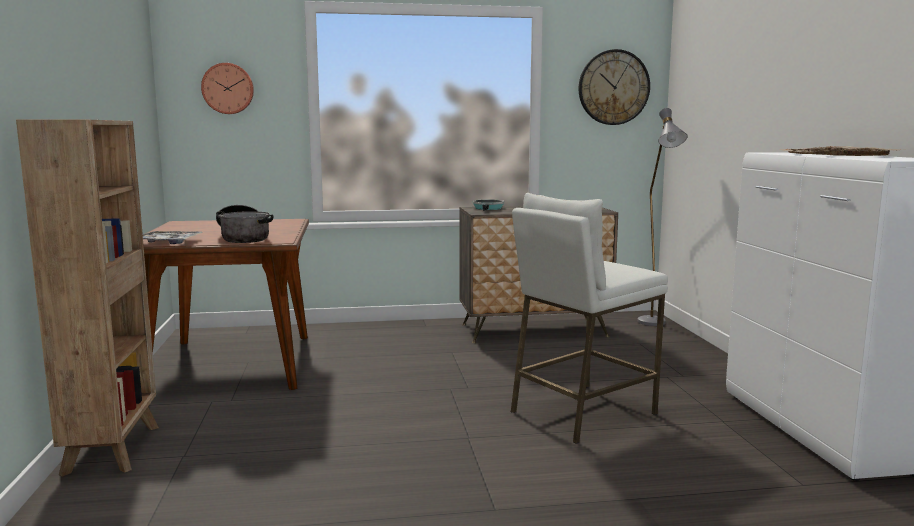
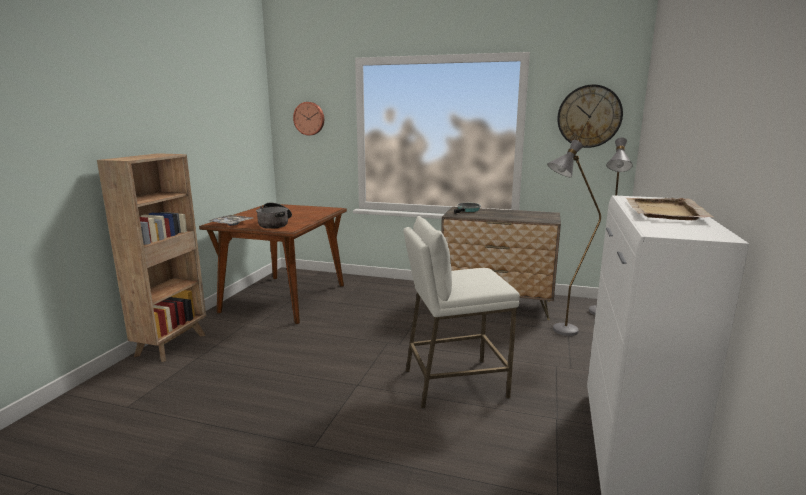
camera: 25 degrees right, 5 degrees up
(632, 346) = (558, 332): none -> grey floor lamp

